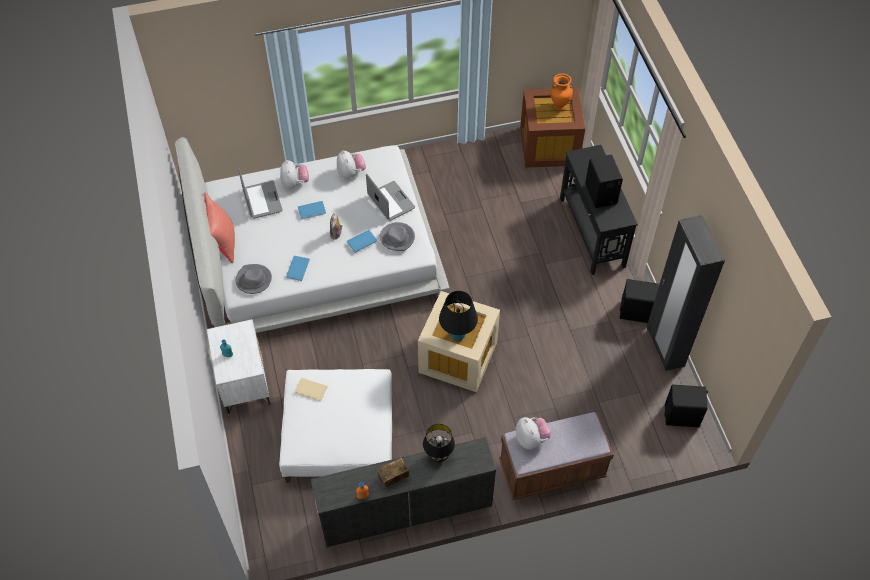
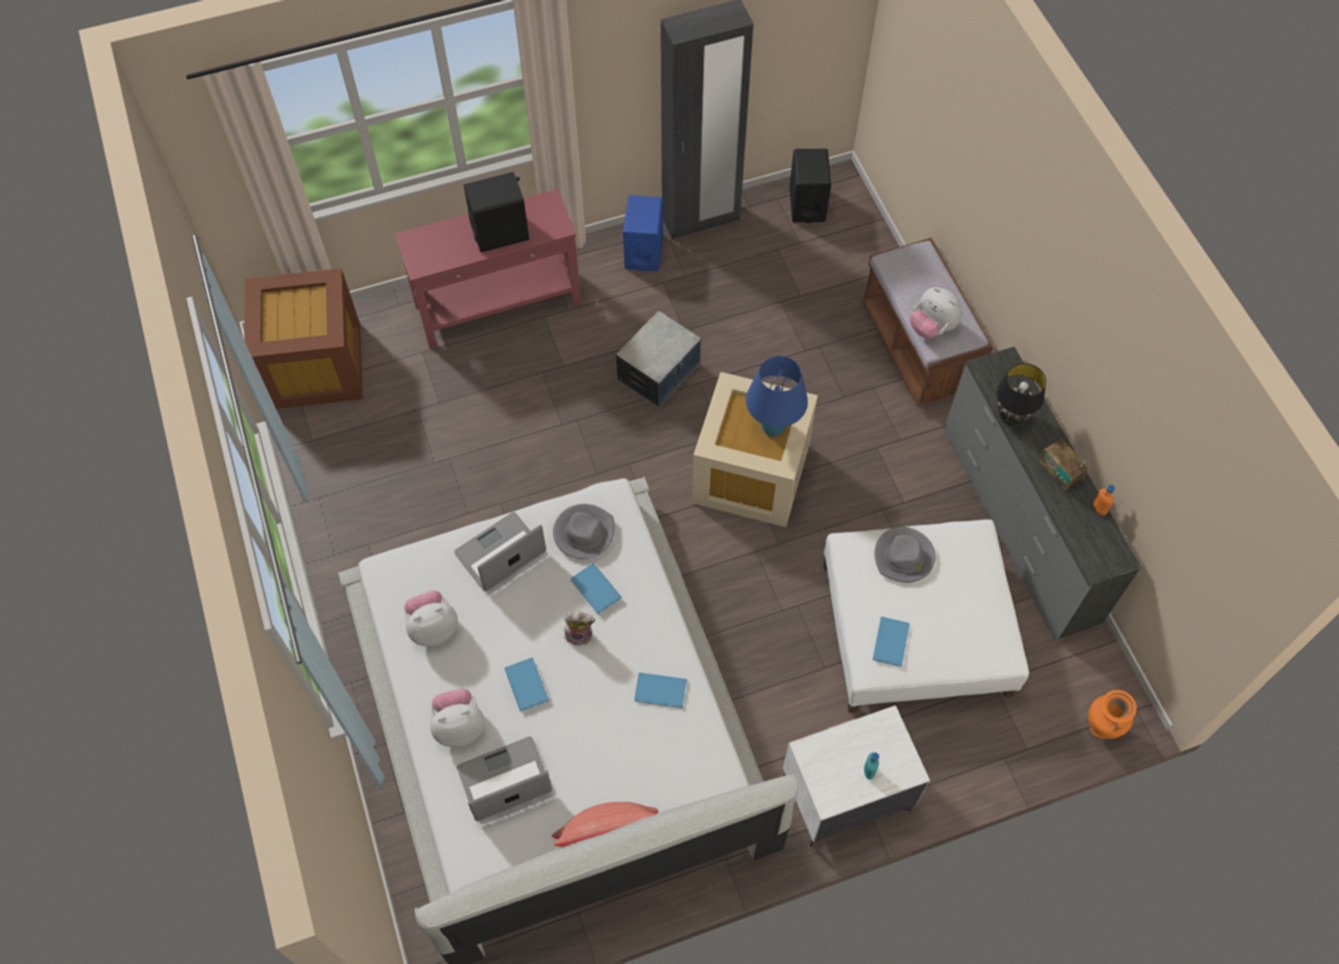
camera: 95 degrees left, 5 degrees up
(253, 280) = (693, 764): grey hat -> grey hat (904, 557)
(311, 390) = (892, 641): beige book -> blue book
(457, 335) = (773, 428): black table lamp -> blue table lamp
(531, 439) = (932, 327): plush toy -> plush toy turned 105 degrees counterclockwise
(537, 314) = (659, 372): none -> storage box
(559, 106) = (283, 306): orange vase -> orange vase (1100, 728)
(591, 232) = (499, 305): black console table -> red console table
(636, 312) = (643, 251): black speaker -> blue speaker

